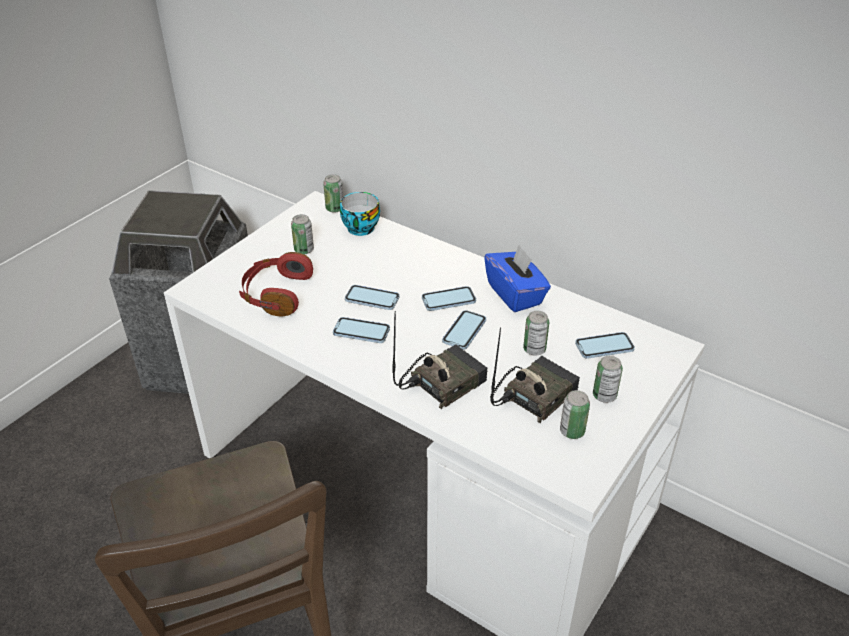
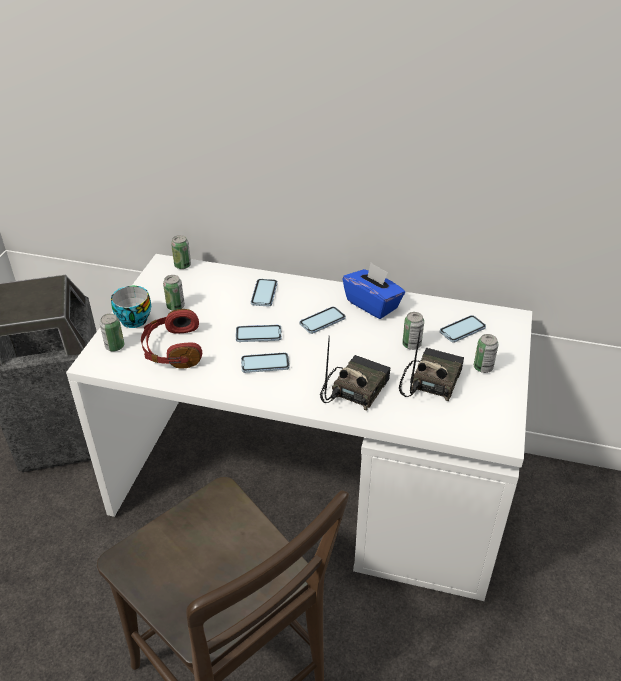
camera: 20 degrees left, 0 degrees up
(359, 227) = (213, 277): cup -> cup (132, 319)
(464, 331) = (349, 343): phone -> phone (264, 294)
(572, 431) = (474, 401): can -> can (115, 346)

